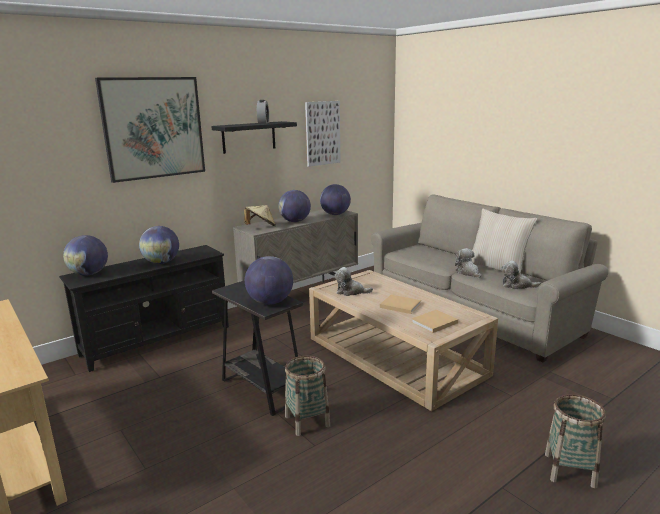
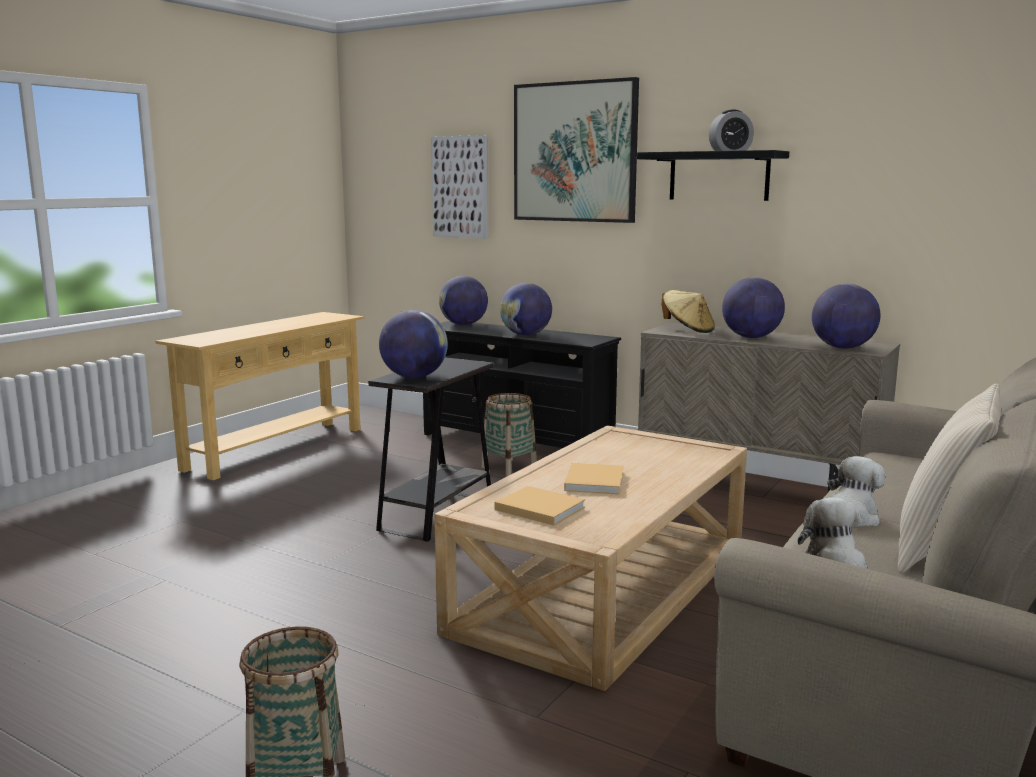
camera: 70 degrees right, 5 degrees down
(307, 421) = (373, 551): basket -> basket (509, 467)
(322, 133) = (888, 181): picture -> picture (460, 187)
(351, 292) = (621, 448): plush toy -> none

